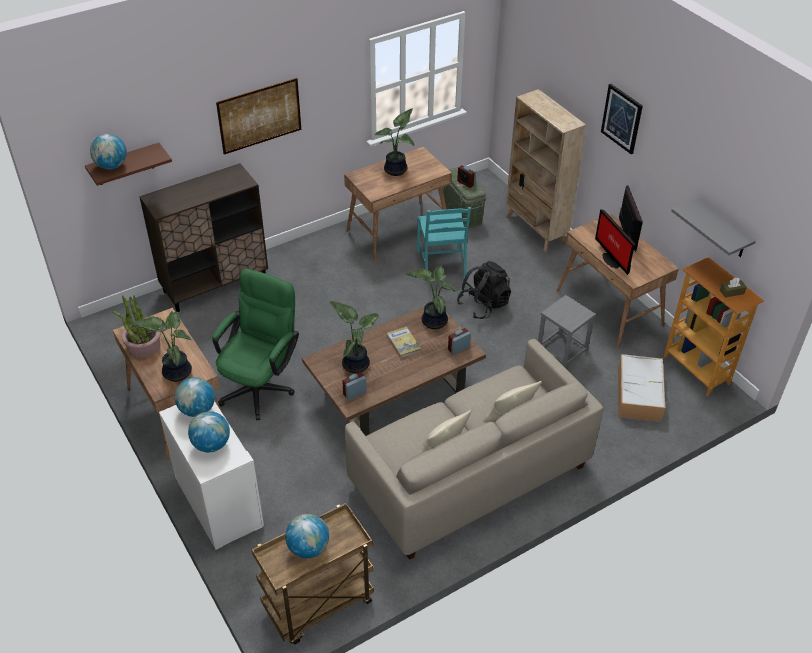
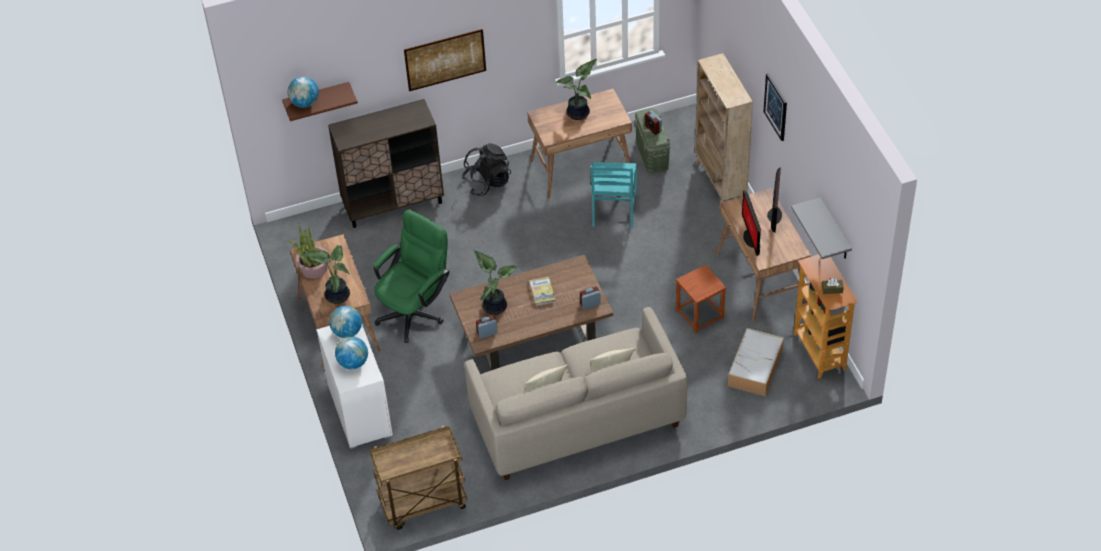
camera: 15 degrees right, 5 degrees up
(308, 548) = (413, 455): globe -> none
(433, 321) = (575, 273): potted plant -> none
(483, 305) = (640, 259): black backpack -> black backpack (487, 182)
(561, 350) = (699, 314): grey stool -> brown stool

